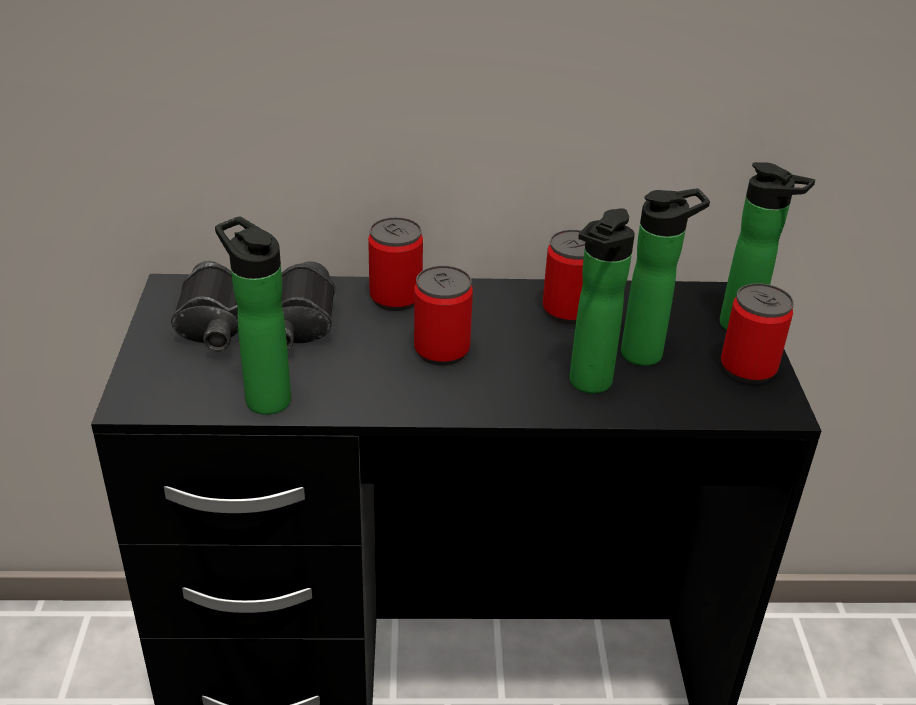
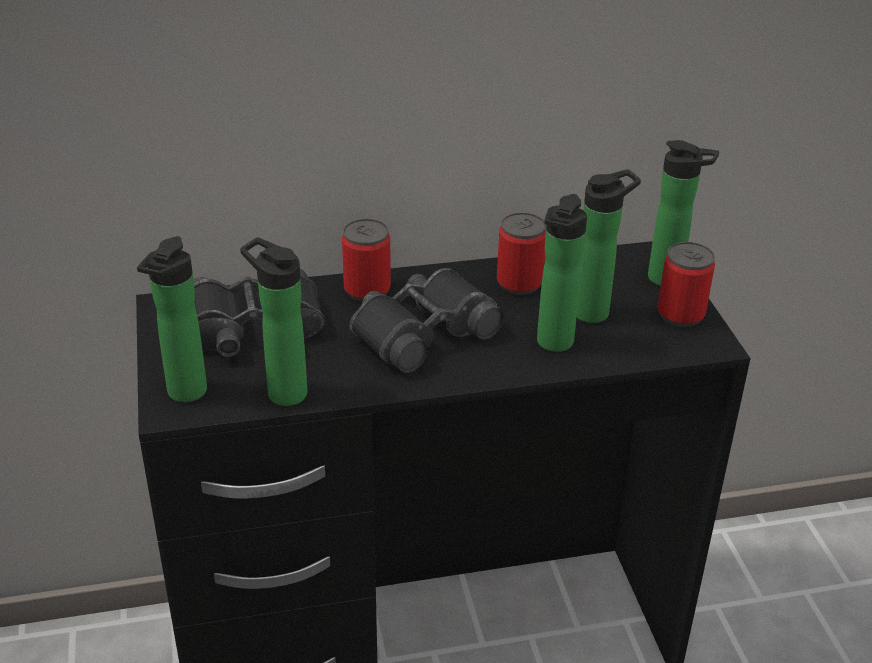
camera: 10 degrees left, 0 degrees up
(156, 386) = (184, 394): none -> bottle
(441, 350) = (422, 331): can -> black binoculars

